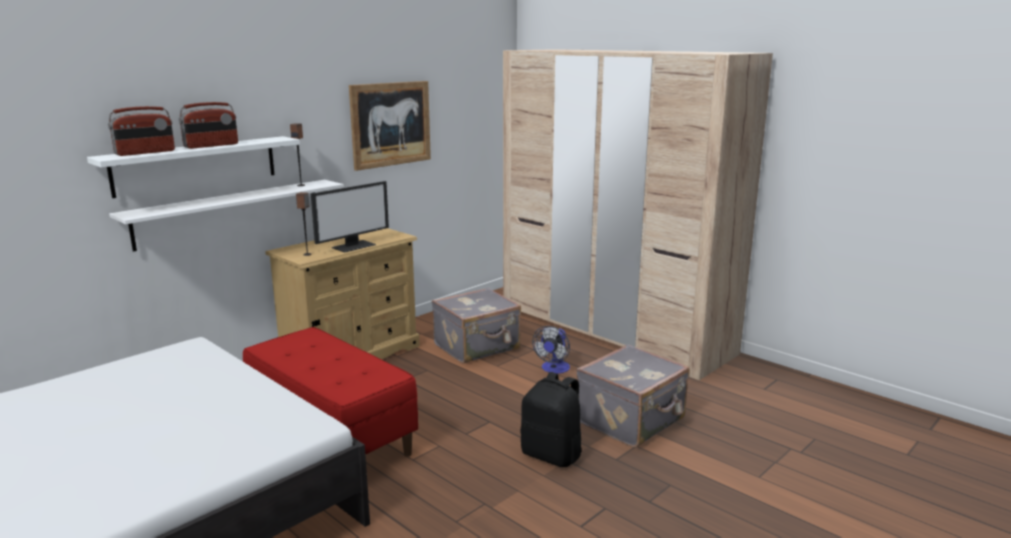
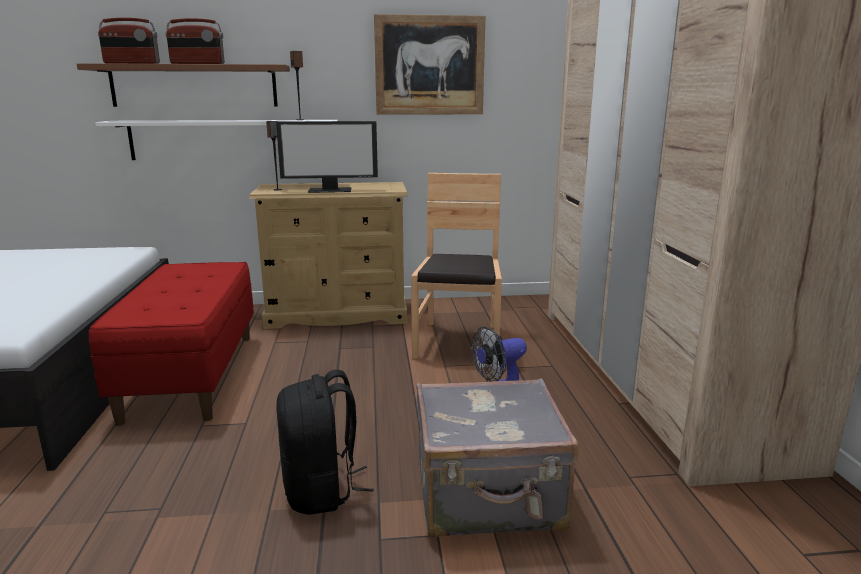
camera: 40 degrees right, 0 degrees up
(196, 165) = (194, 86): white shelf -> brown shelf
(477, 347) = (458, 341): grey suitcase -> brown chair

